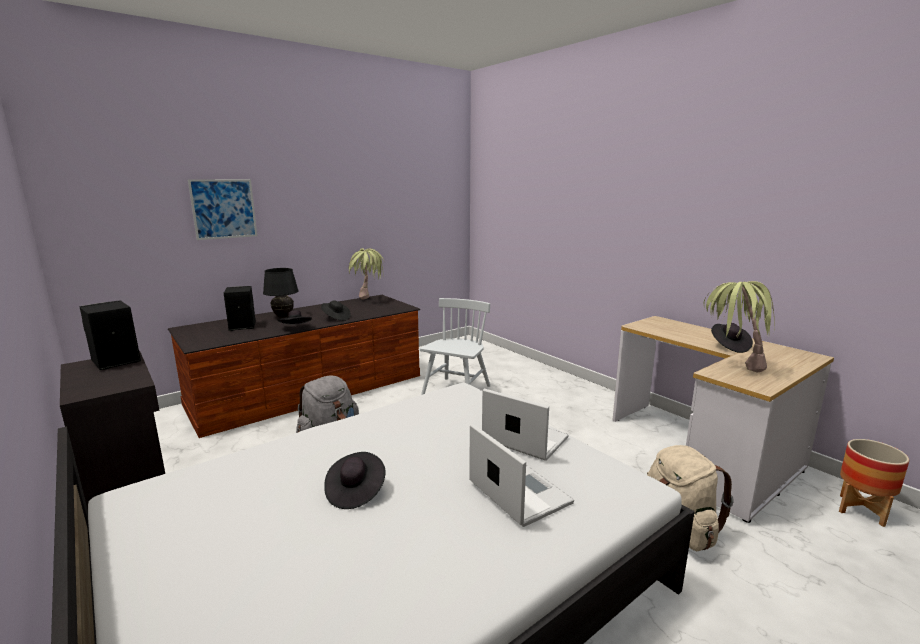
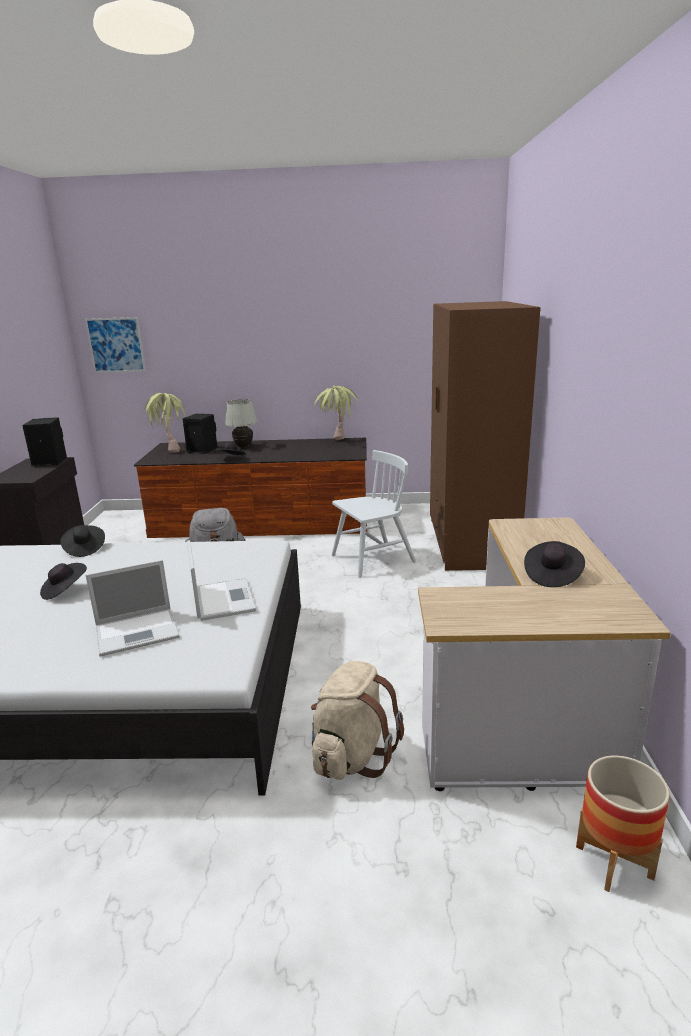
camera: 40 degrees right, 5 degrees up
(224, 209) = (206, 340): picture -> picture (116, 345)
(283, 317) = (243, 447): black table lamp -> white table lamp
(336, 318) = (276, 455): black hat -> black hat (84, 549)
(502, 364) = (470, 543): none -> brown wardrobe
(518, 492) = (139, 631): laptop -> laptop turned 60 degrees clockwise
(730, 368) = (472, 597): potted plant -> potted plant (170, 449)

